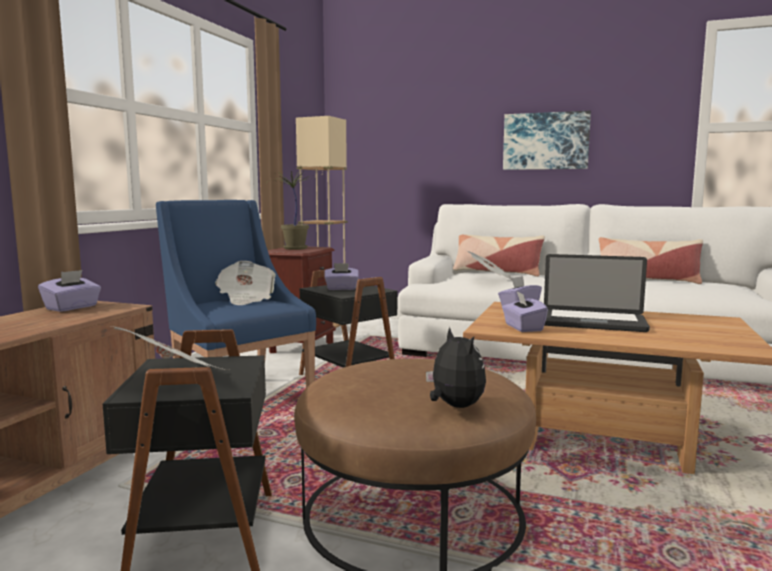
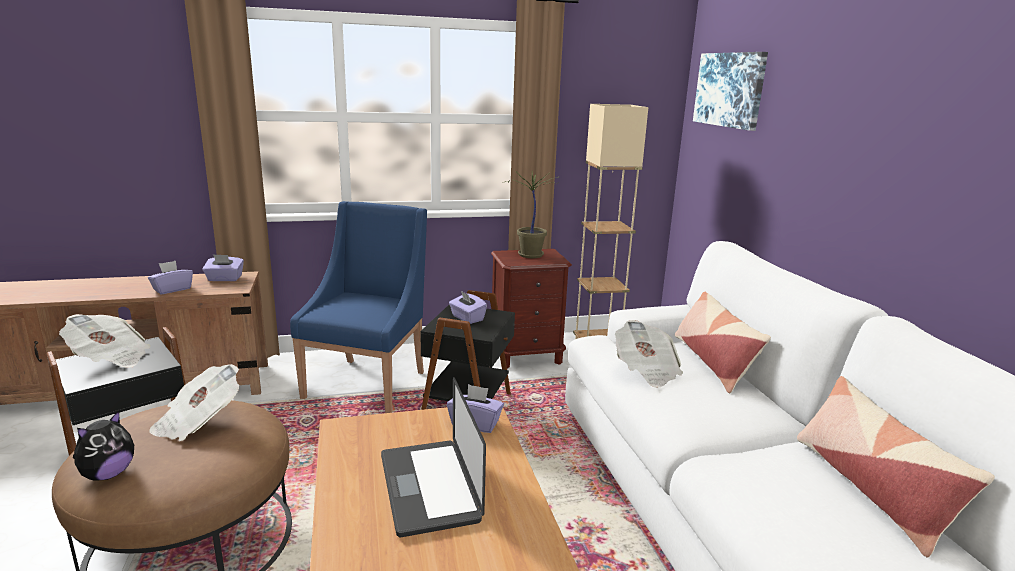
camera: 55 degrees right, 10 degrees up
(246, 299) = (377, 302): newspaper -> newspaper (198, 422)
(523, 328) = (361, 447): purple tissue box -> purple tissue box (172, 289)
(545, 141) = (902, 172): picture -> picture (730, 90)

